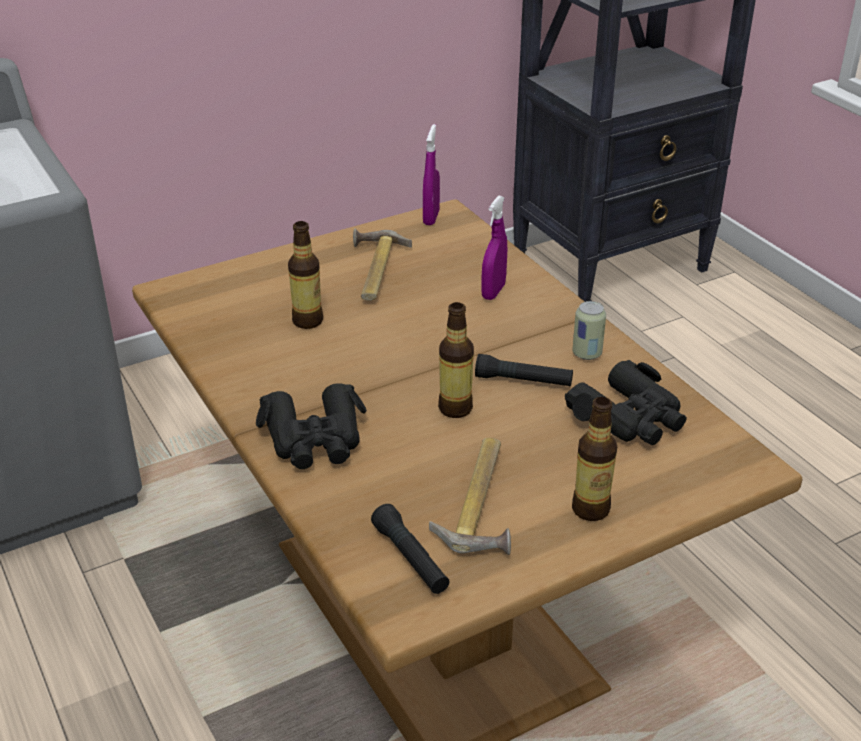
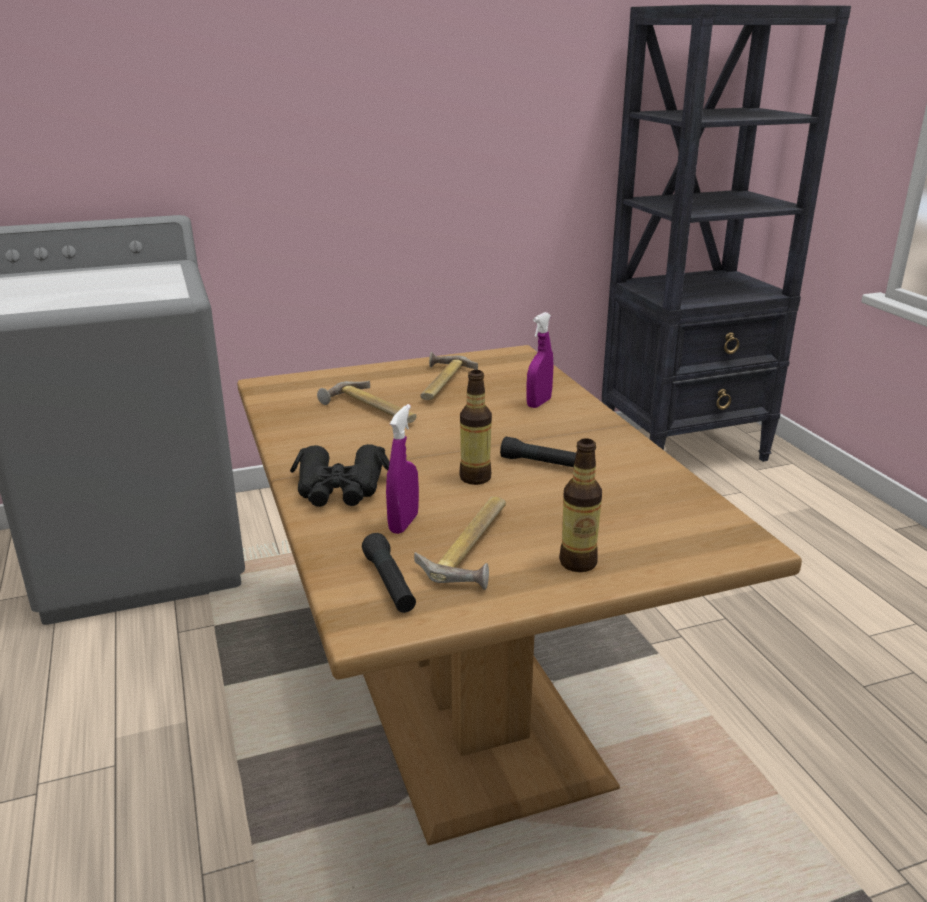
camera: 10 degrees right, 10 degrees down
(307, 321) = (370, 410): bottle -> hammer
(431, 218) = (502, 354): purple spray bottle -> purple spray bottle (403, 523)
(587, 353) = (610, 450): can -> none
(629, 418) = (637, 498): black binoculars -> none

